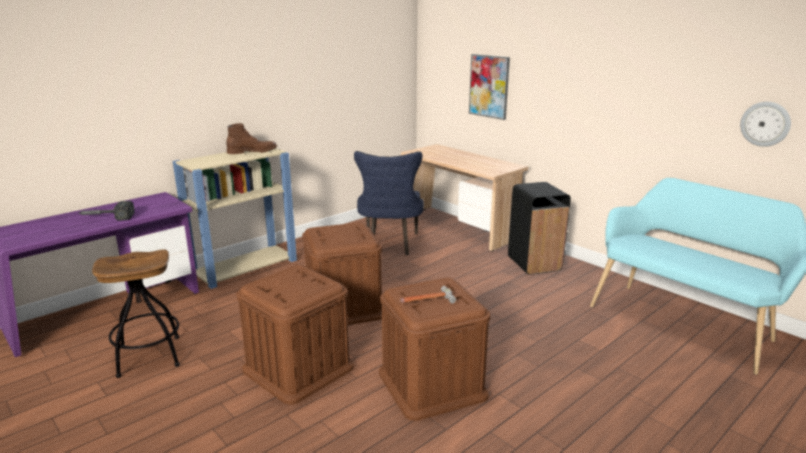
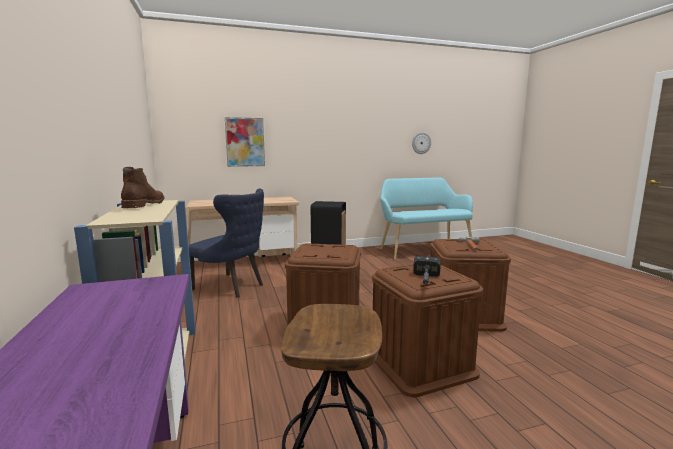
camera: 65 degrees left, 10 degrees down
(105, 218) = (118, 330): hammer -> hammer (426, 281)

